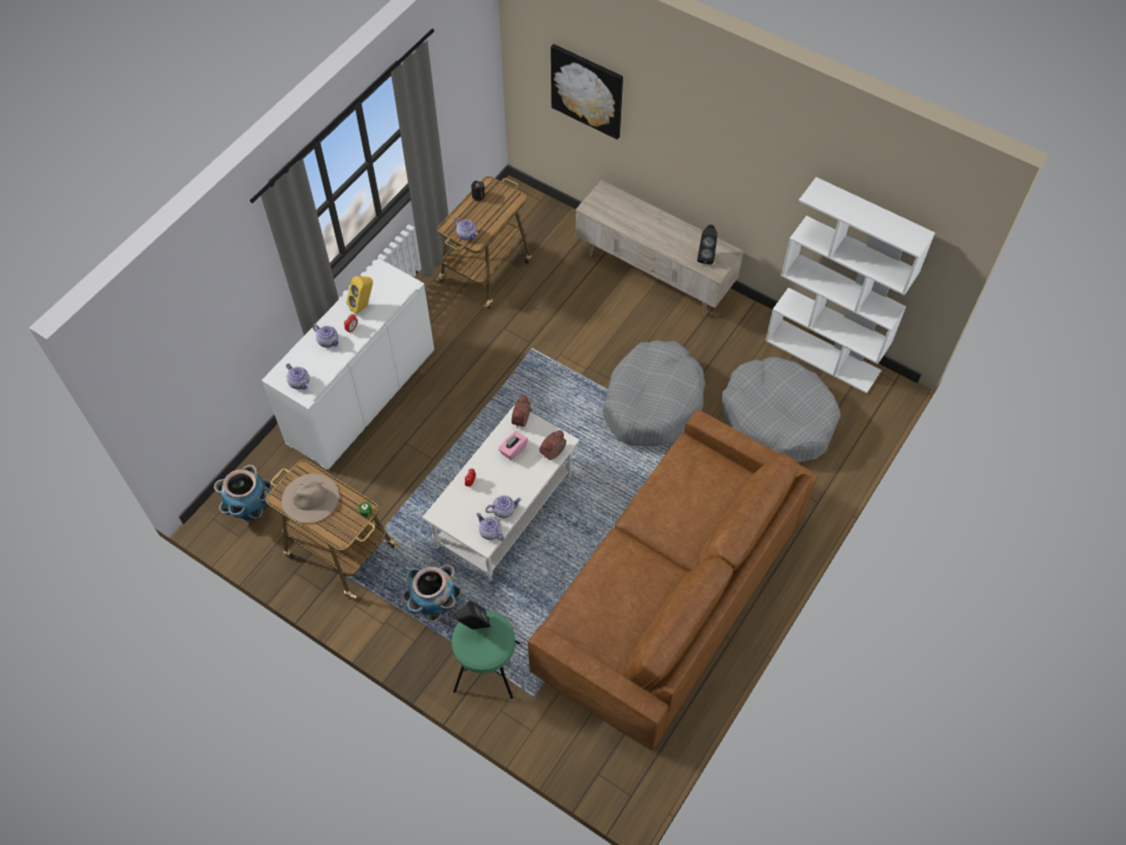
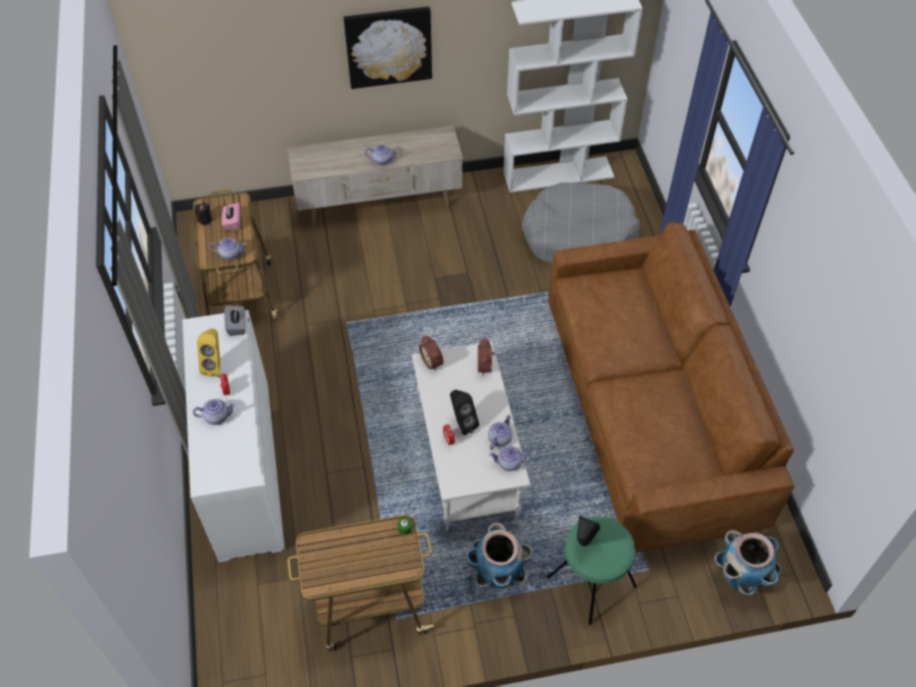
camera: 45 degrees left, 5 degrees down
(251, 509) = (250, 642): planter -> planter (740, 577)
(300, 382) = (231, 470): teapot -> teapot (382, 160)
(310, 498) = (343, 560): beige hat -> none
(404, 289) = (237, 326): none -> grey tissue box
(513, 450) = (452, 389): pink tissue box -> pink tissue box (232, 222)
(587, 90) = (246, 60): picture -> picture (388, 46)
(652, 402) = (482, 291): grey dog bed -> none
(706, 256) = (431, 147): black speaker -> black speaker (462, 423)

